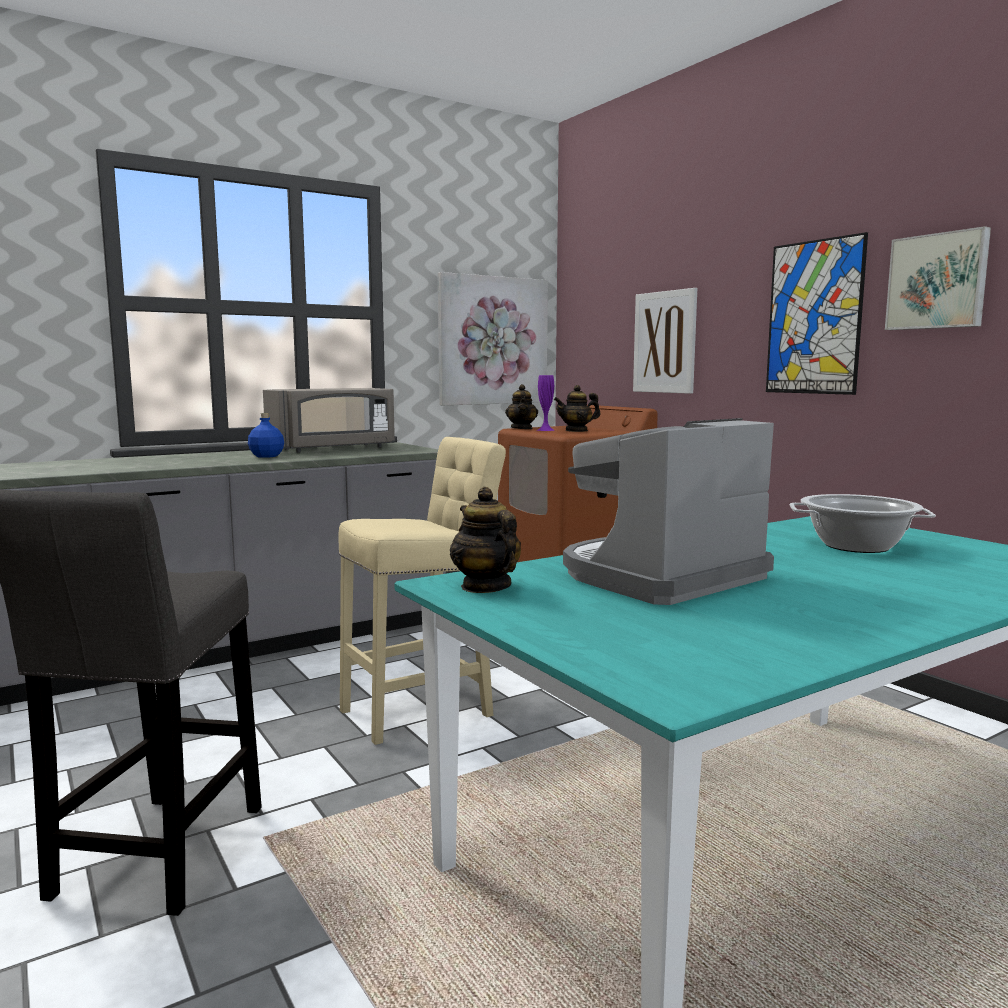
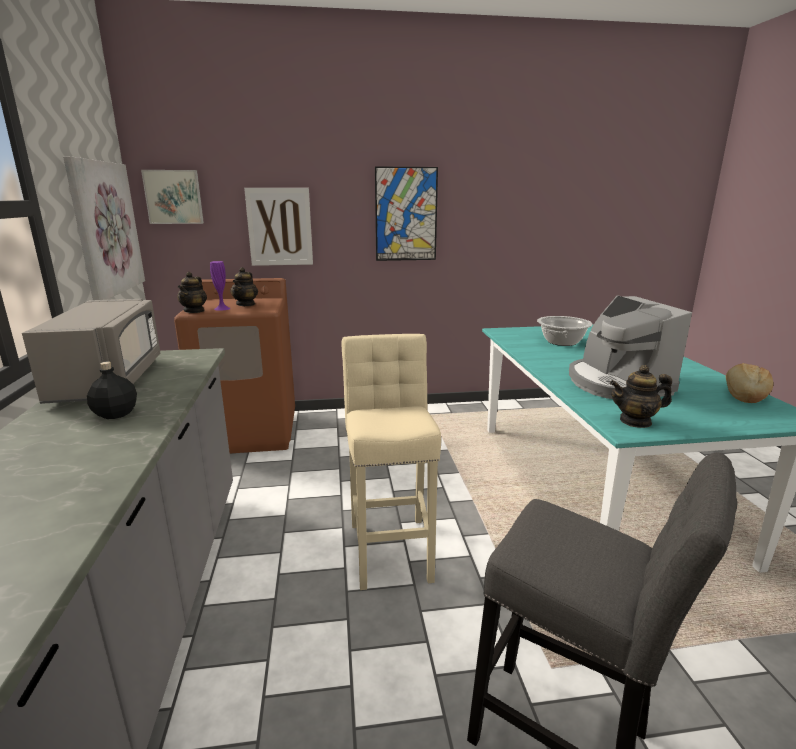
camera: 65 degrees left, 10 degrees up
(266, 456) = (115, 414): blue bottle -> black bottle
(522, 428) = (194, 311): teapot -> teapot turned 75 degrees clockwise
(761, 652) = (743, 395): none -> bread
(938, 281) = (477, 199): picture -> picture (174, 197)

